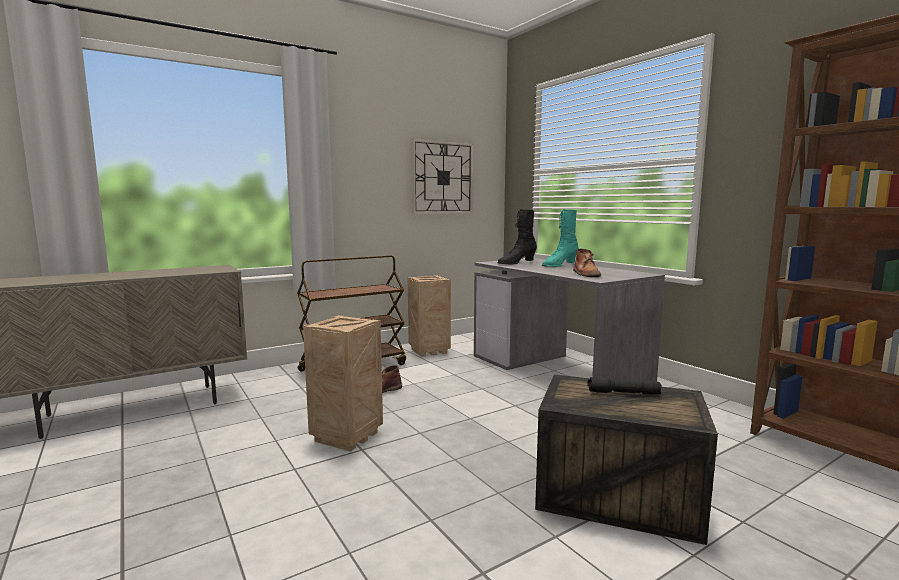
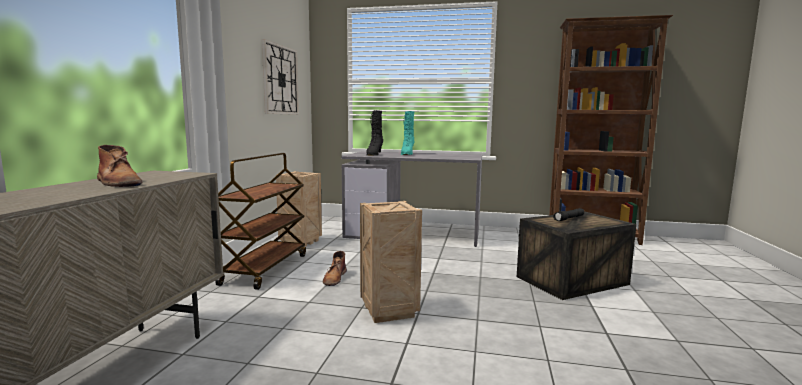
camera: 45 degrees left, 0 degrees up
(586, 274) = (448, 157): brown boot -> brown boot (118, 182)

